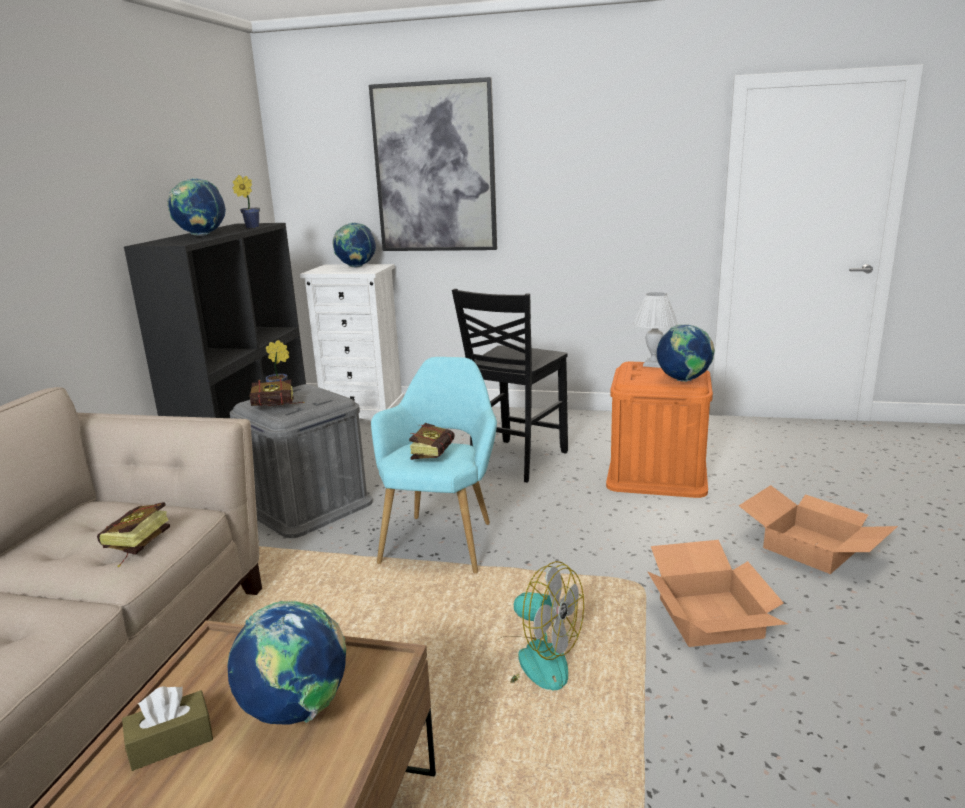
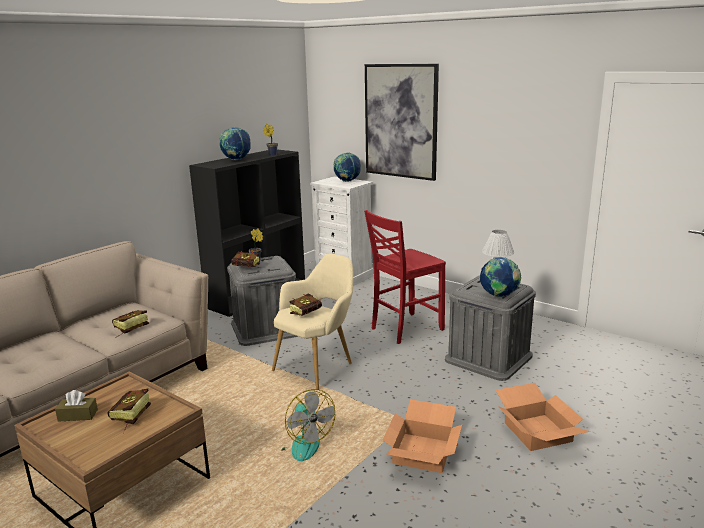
camera: 25 degrees right, 0 degrees up
(297, 711) = (129, 418): globe -> book
(443, 539) = (318, 366): turquoise armchair -> beige armchair
(516, 461) = (405, 329): black chair -> red chair
(657, 473) = (488, 357): orange storage box -> grey storage box

